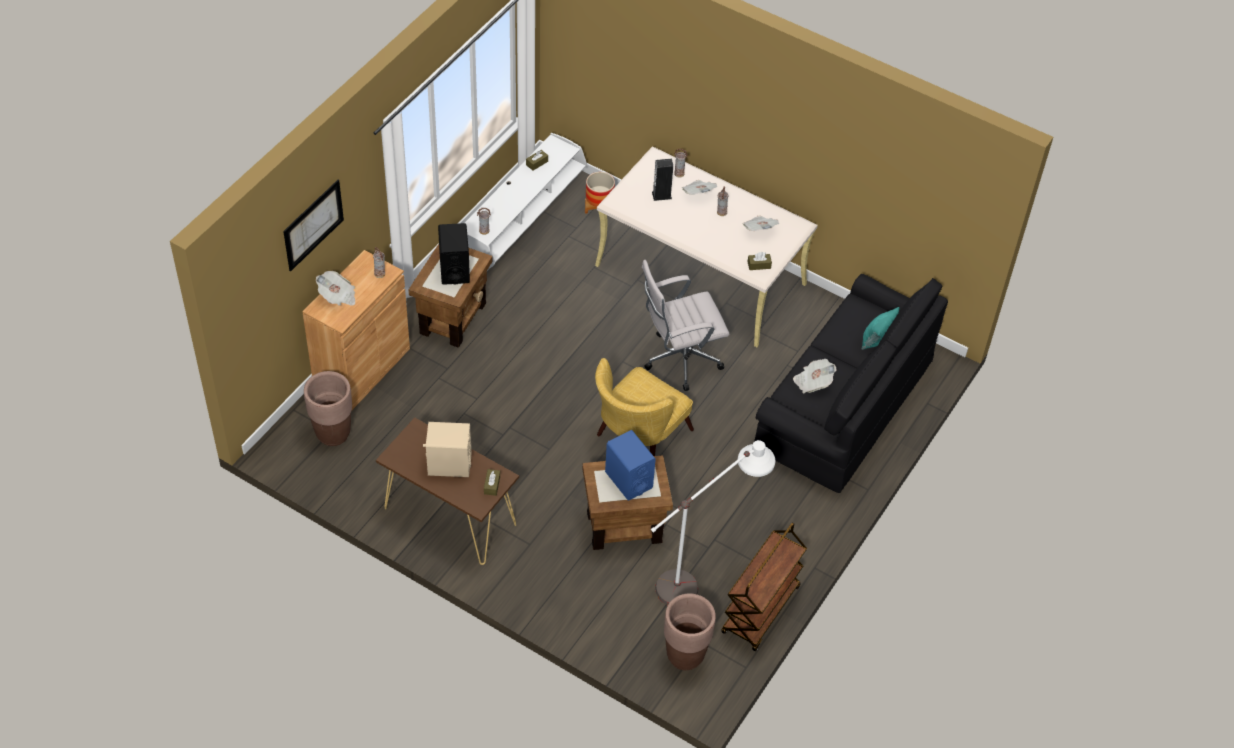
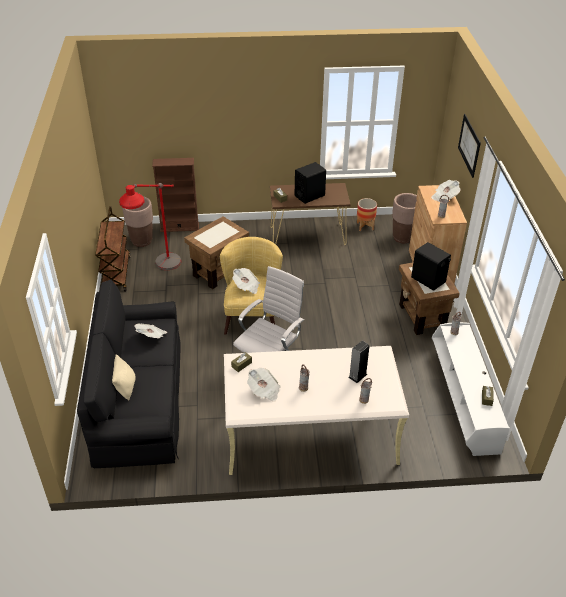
camera: 145 degrees right, 10 degrees down
(449, 465) = (309, 195): beige speaker -> black speaker
(599, 210) = (427, 438): planter -> planter (365, 226)
(610, 650) = (179, 227): none -> brown bookcase
(628, 480) = (217, 235): blue speaker -> none
(698, 193) = (334, 393): newspaper -> newspaper (246, 286)
(702, 576) = (159, 272): white floor lamp -> red floor lamp
(877, 340) = (125, 387): turquoise pillow -> beige pillow

